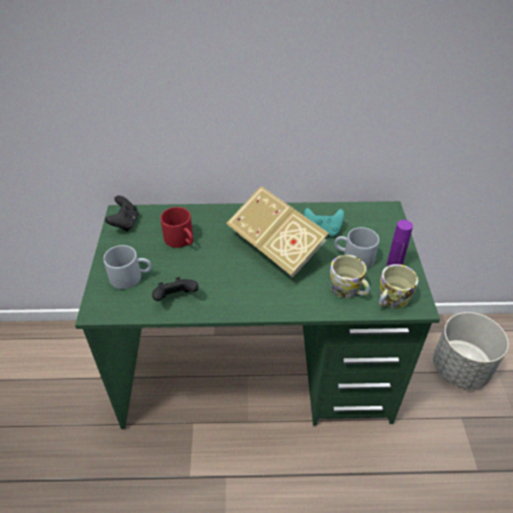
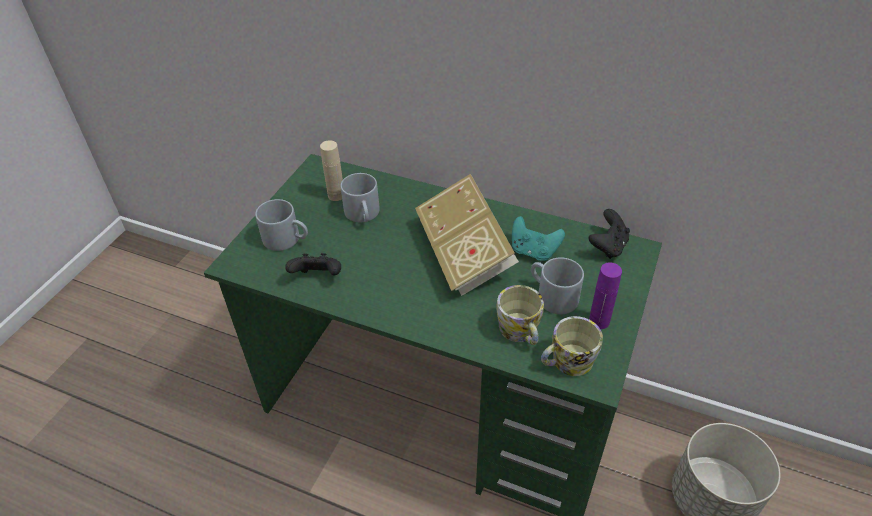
camera: 25 degrees right, 0 degrees up
(125, 223) = (315, 178): black game controller -> black game controller (608, 246)
(150, 231) = (336, 195): none -> beige bottle
(182, 240) = (364, 215): red mug -> grey mug

